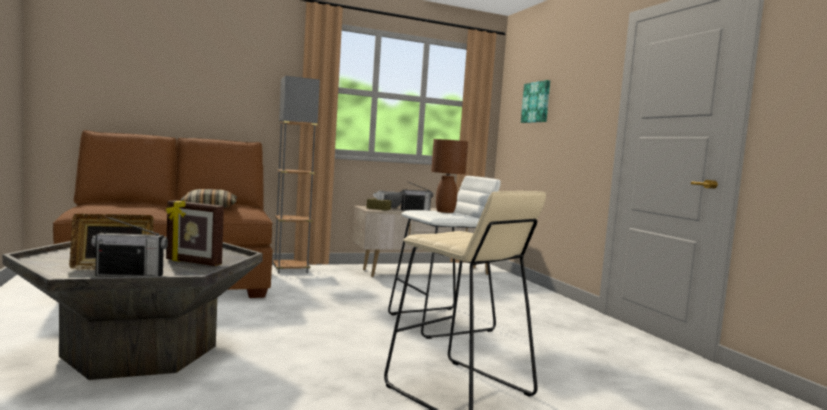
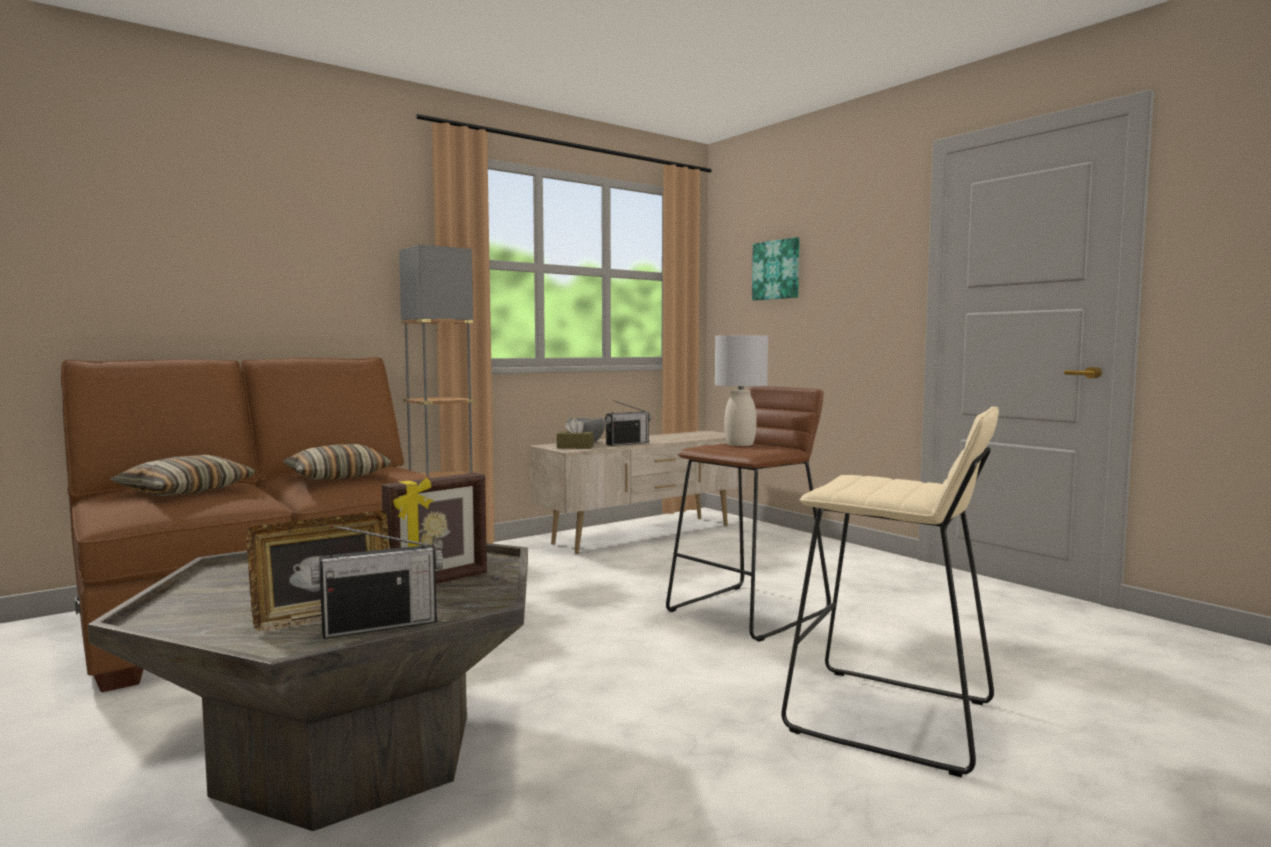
camera: 15 degrees left, 0 degrees up
(124, 206) = (185, 492): none -> pillow
(193, 262) = (438, 582): picture frame -> picture frame turned 45 degrees counterclockwise
(441, 322) = (749, 612): white stool -> brown stool
(445, 211) = (740, 444): brown table lamp -> grey table lamp

